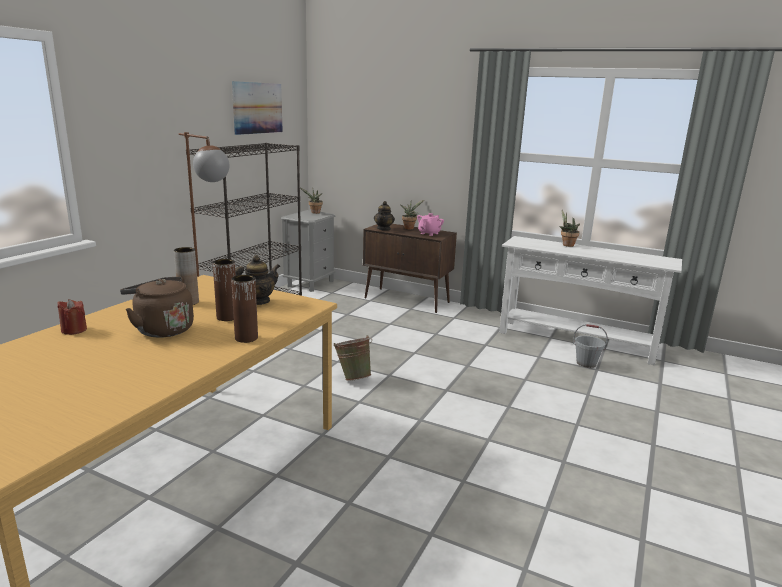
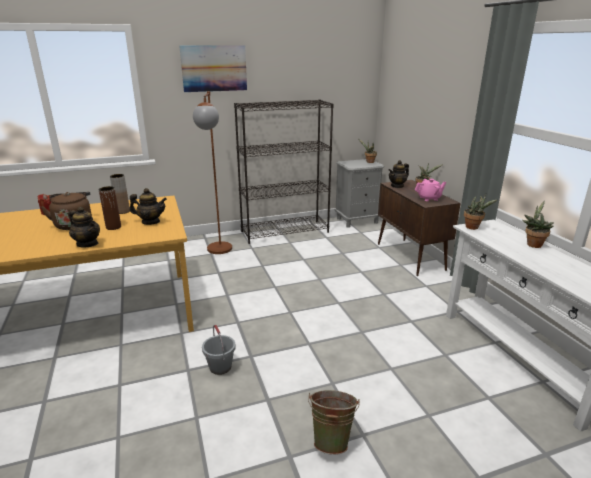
camera: 45 degrees right, 5 degrees up
(246, 338) = (87, 244): brown vase -> teapot
(258, 108) = (317, 70): picture -> picture (214, 68)
(353, 377) = (264, 303): green bucket -> green bucket (332, 439)
(517, 243) = (474, 227): none -> potted plant
(586, 363) = (488, 385): grey bucket -> grey bucket (220, 367)

